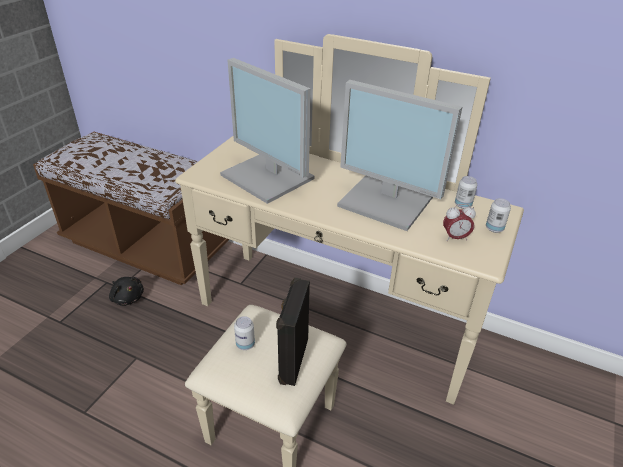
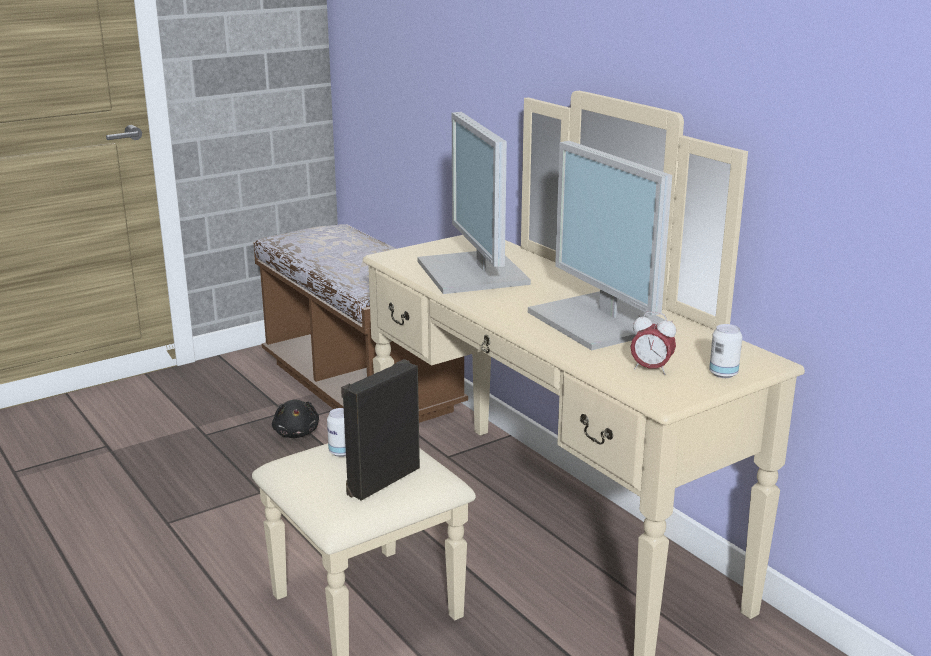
camera: 30 degrees right, 15 degrees down
(463, 205) = (708, 345): can -> none

